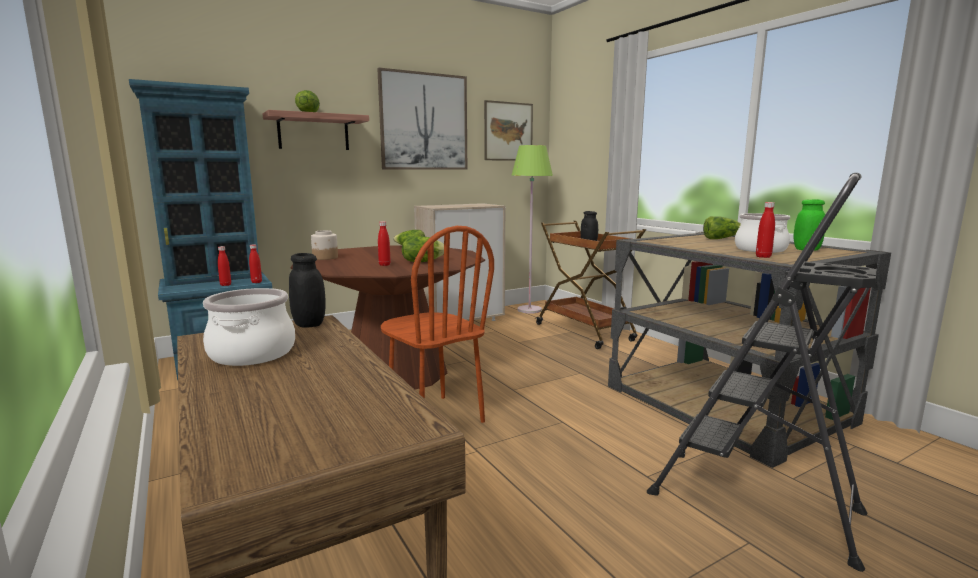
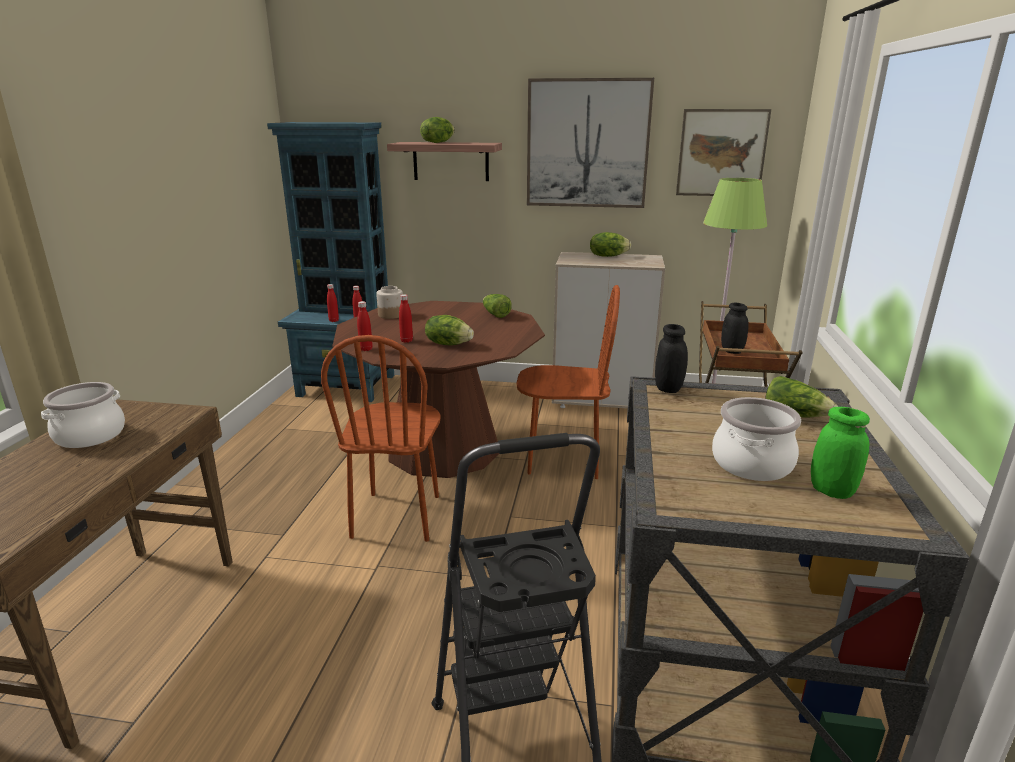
camera: 40 degrees right, 10 degrees up
(309, 324) = (178, 414): black jar -> black jar (668, 388)
(453, 205) = (608, 256): none -> lettuce
(492, 353) = (563, 460): none -> brown chair
(763, 257) = (688, 482): red bottle -> red bottle (366, 349)

